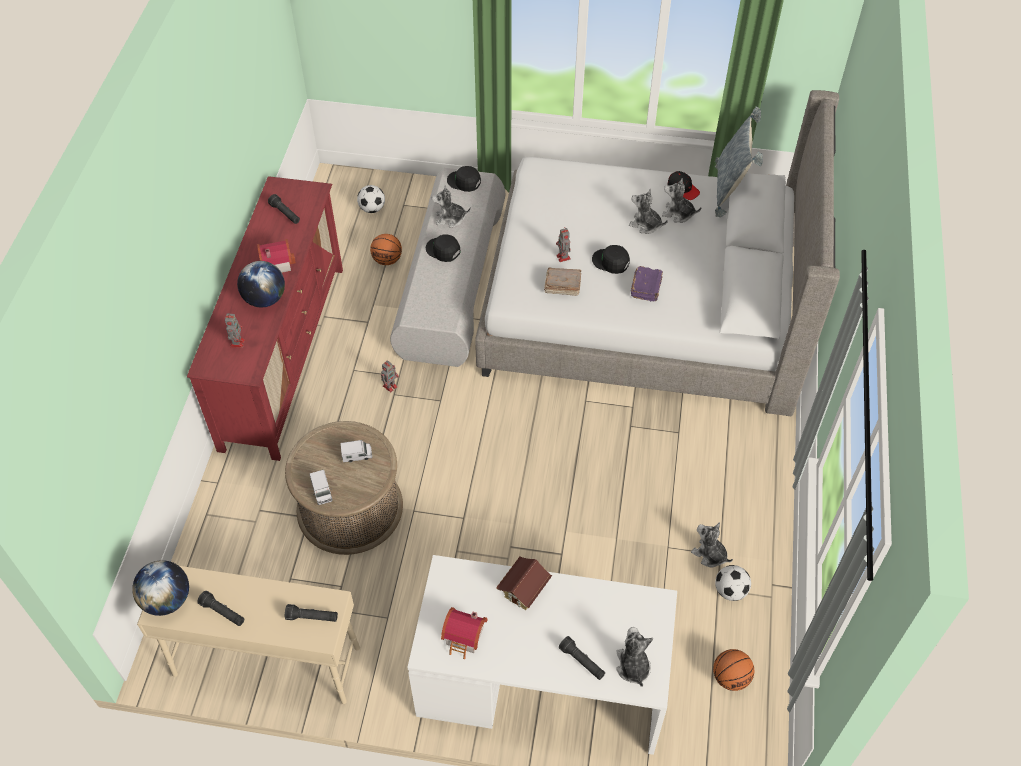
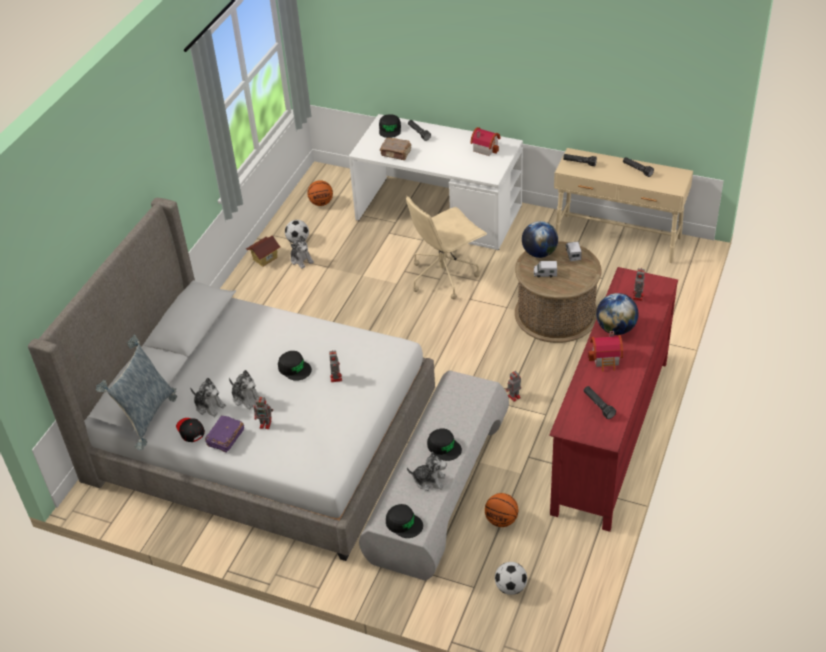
camera: 165 degrees left, 10 degrees down
(167, 600) = (675, 178): globe -> globe (539, 253)
(503, 553) = (446, 276): none -> beige office chair
(524, 592) = (443, 163): toy house -> toy house (265, 258)
(562, 286) = (347, 353): brown book -> brown book (396, 153)
(612, 201) = (266, 424): none -> toy robot
(633, 666) = (390, 129): plush toy -> black cap
(646, 288) = (274, 342): purple book -> purple book (225, 438)

